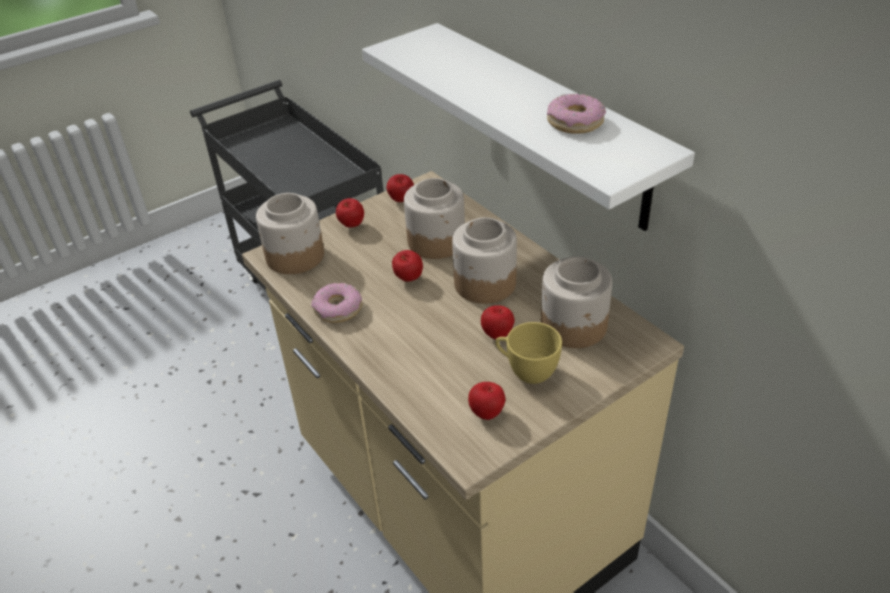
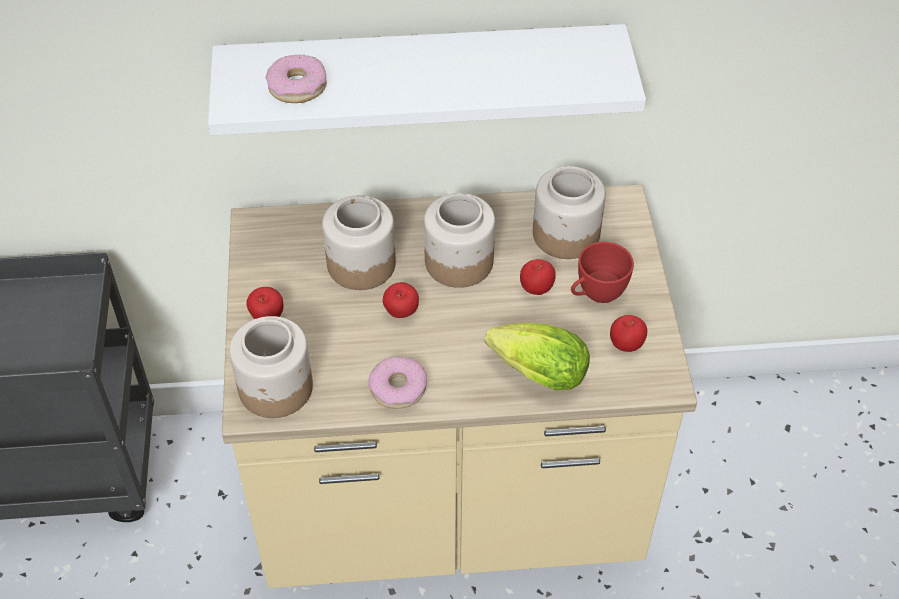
camera: 60 degrees left, 10 degrees up
(401, 201) = (264, 257): apple -> none
(411, 371) = (533, 372): none -> lettuce
(526, 371) = (596, 294): yellow cup -> red cup
(575, 122) = (518, 59): donut -> donut (297, 86)

